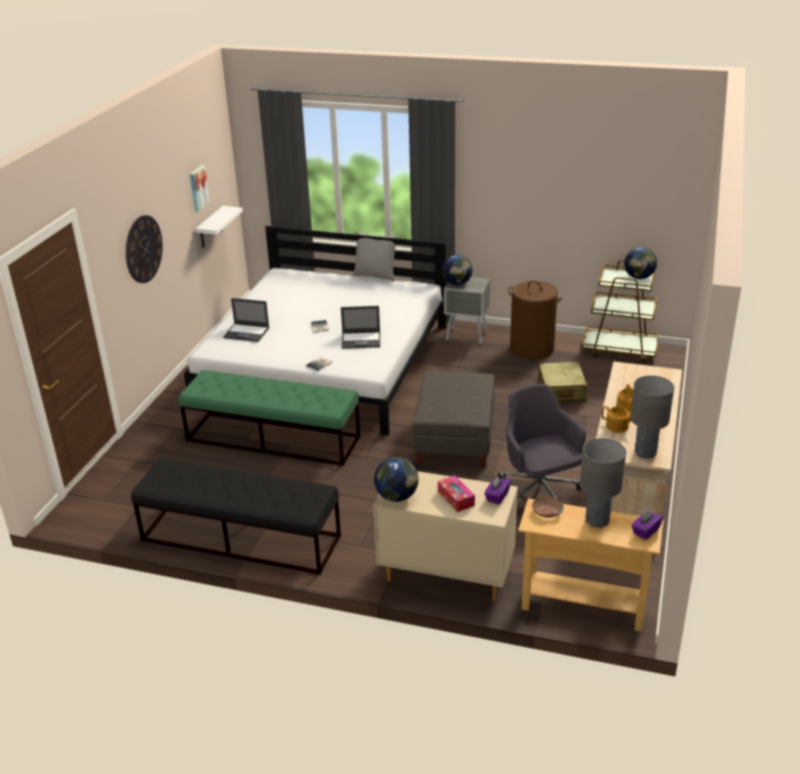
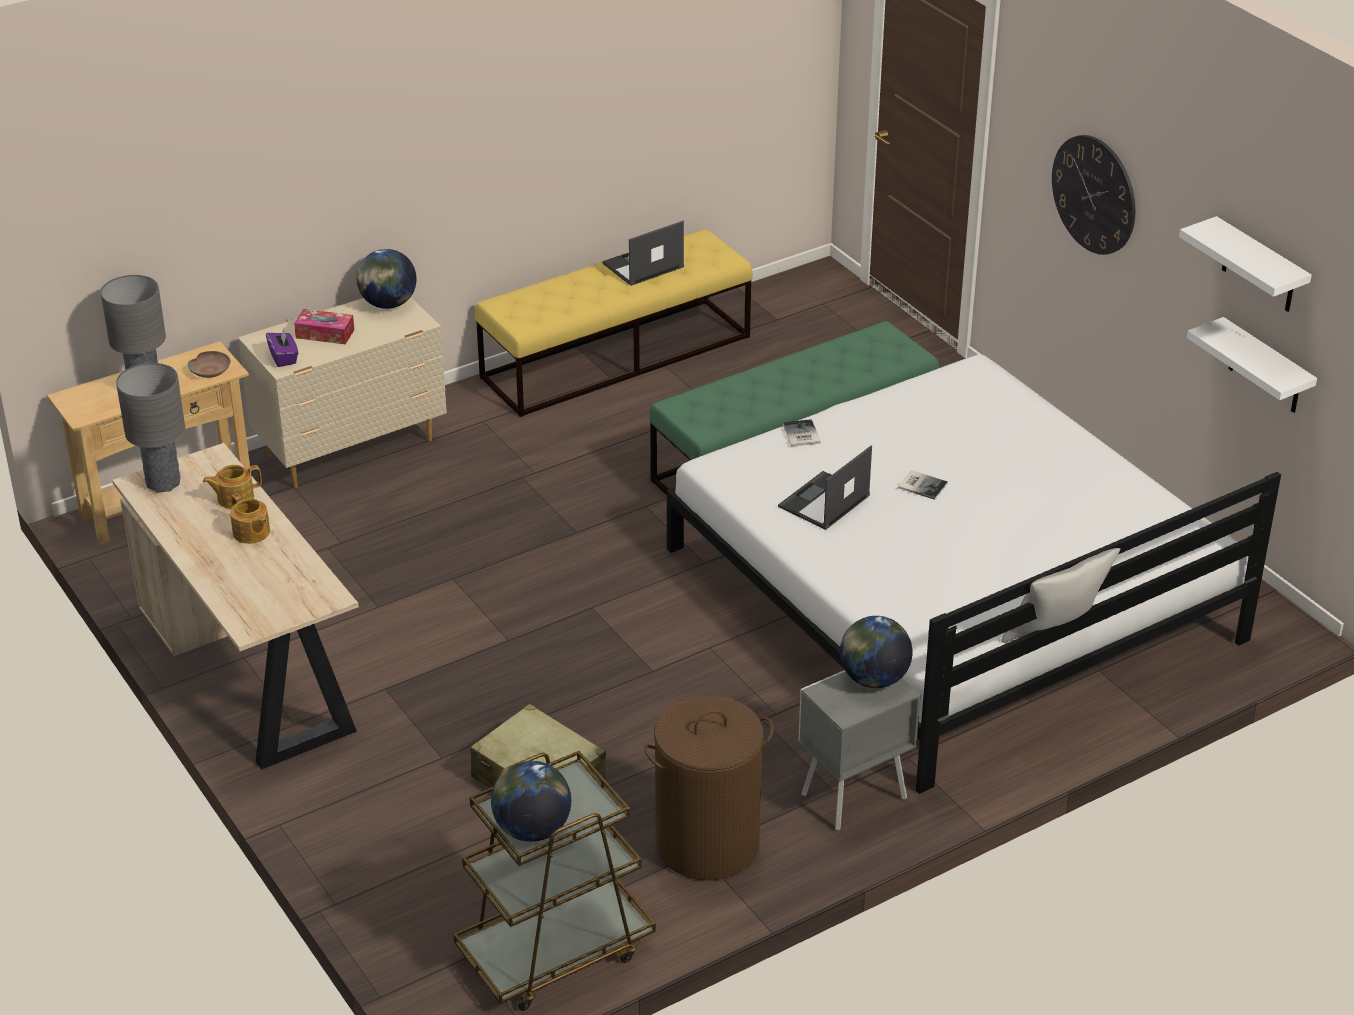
camera: 130 degrees right, 5 degrees up
(198, 188) = (1259, 267): picture -> white shelf
(240, 538) = (617, 356): black bench -> yellow bench
(247, 333) = (989, 418): laptop -> laptop (642, 266)
(455, 440) = (571, 597): grey ottoman -> none
(539, 492) = (364, 595): grey office chair -> none
(645, 531) = (81, 406): purple tissue box -> none

